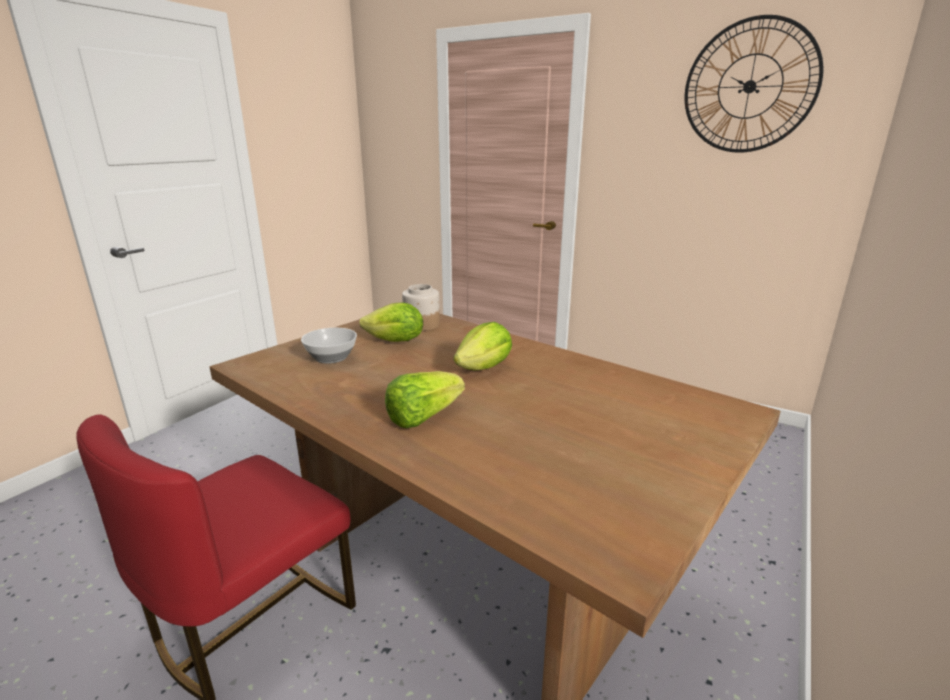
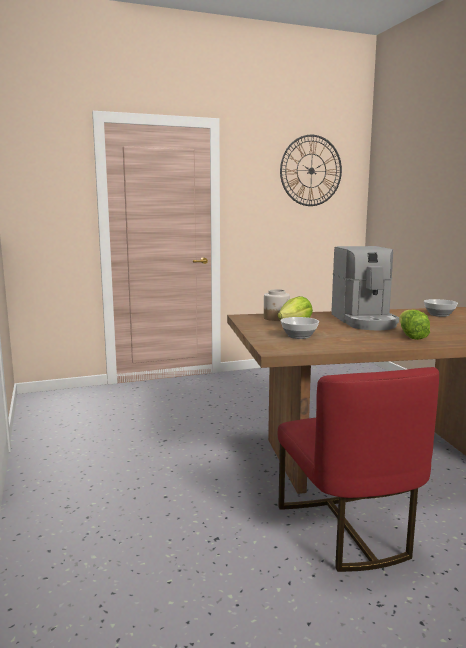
camera: 50 degrees left, 10 degrees down
(484, 368) = (364, 321): lettuce -> coffee machine
(639, 404) = (438, 315): none -> bowl

